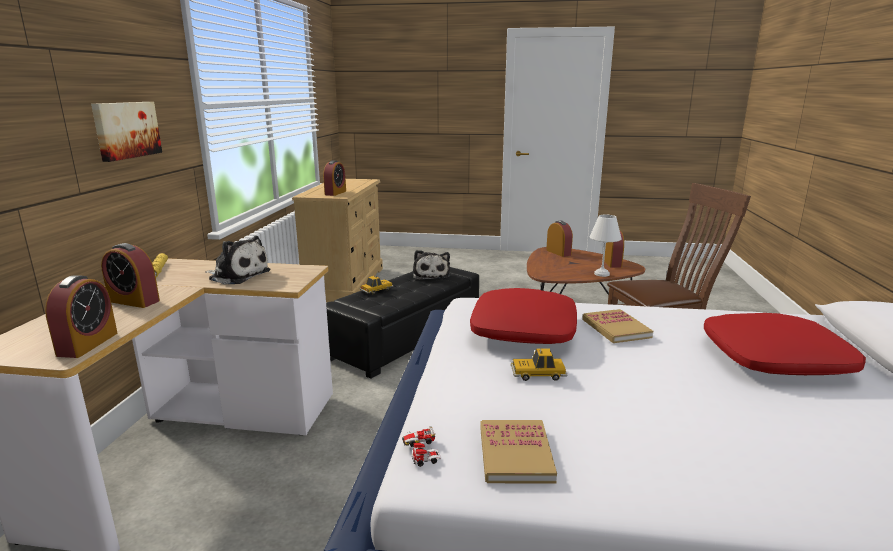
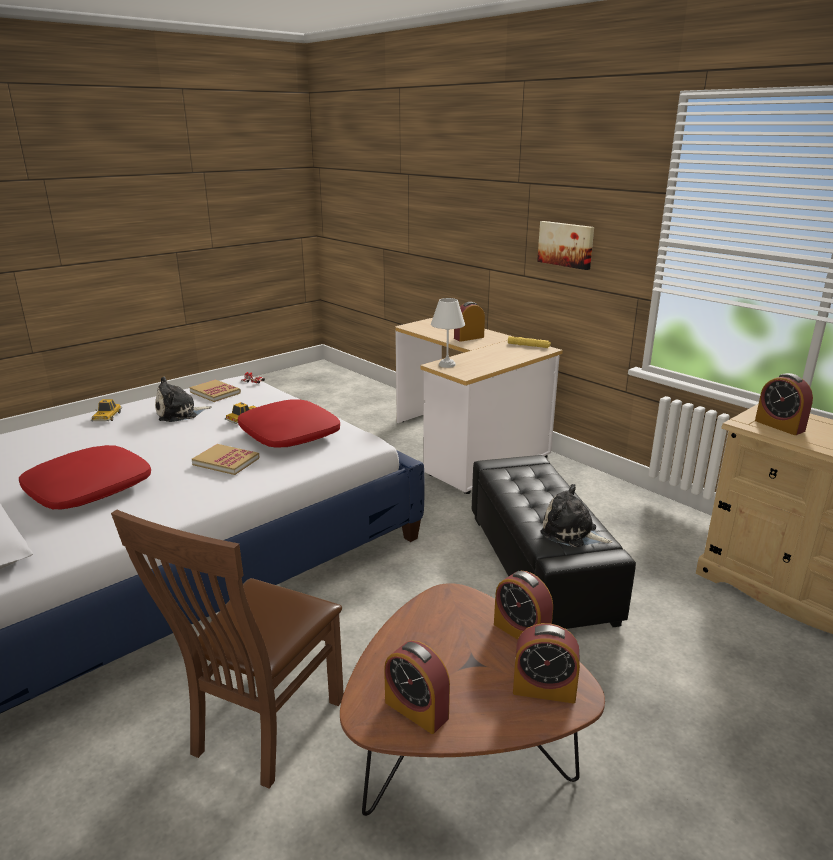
camera: 130 degrees right, 5 degrees up
(88, 344) = (417, 329): alarm clock -> alarm clock (521, 631)
(237, 275) = (482, 358): plush toy -> plush toy (180, 413)
(376, 290) = (550, 485): toy car -> toy car (107, 417)
(602, 274) = (386, 650): white table lamp -> white table lamp (446, 364)

